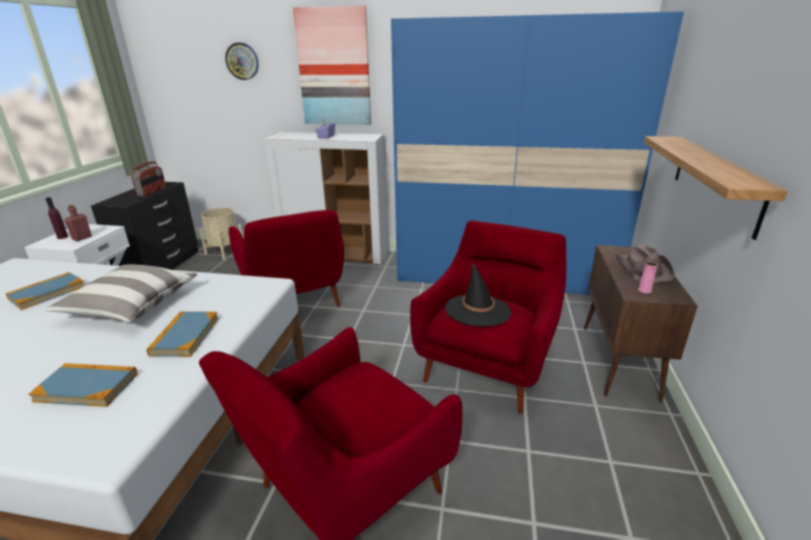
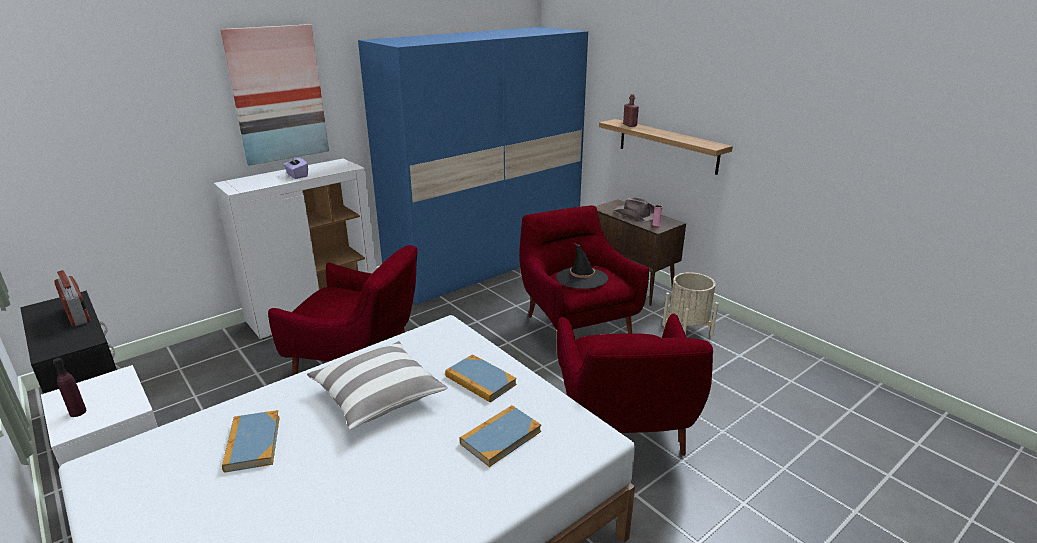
camera: 50 degrees left, 0 degrees up
(82, 238) = (116, 398): red bottle -> red bottle (629, 125)
(225, 252) = (161, 368): beige planter -> beige planter (687, 329)
(242, 61) = (144, 100): wall clock -> none

